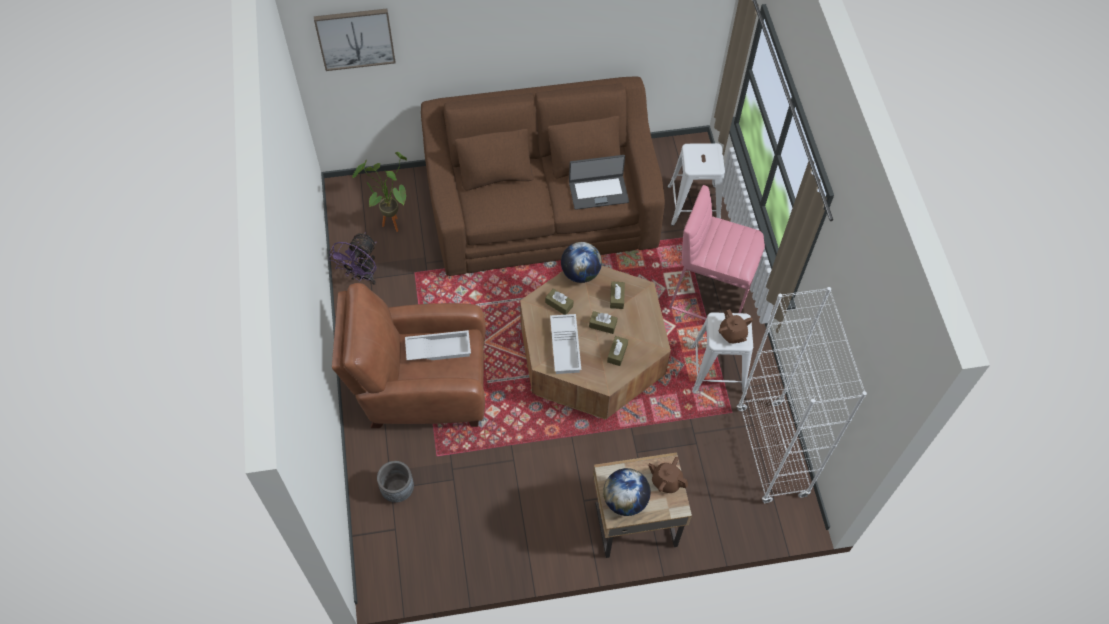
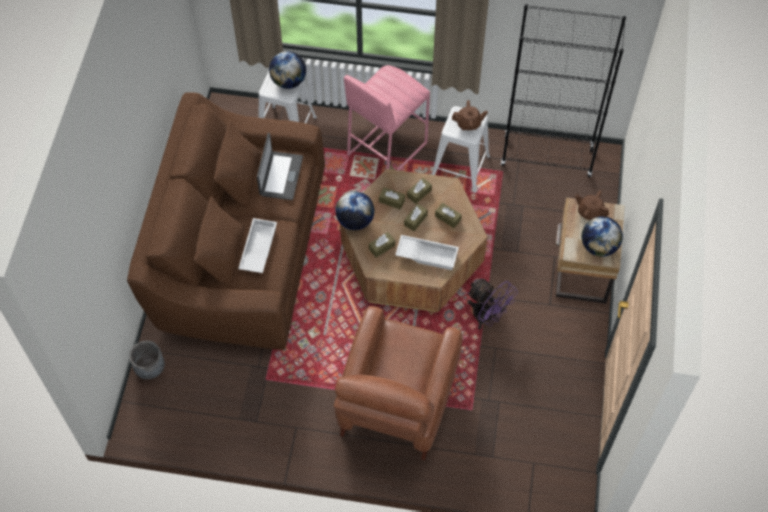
camera: 70 degrees left, 0 degrees up
(355, 38) = (84, 281): picture -> none
(362, 276) = (250, 428): purple fan -> purple fan (487, 317)
(390, 221) = (195, 386): potted plant -> none
(398, 489) = (495, 451): grey planter -> grey planter (150, 368)
(439, 348) = (394, 356): white tray -> white tray (257, 248)
(636, 319) = (419, 193): none -> brown tissue box
(666, 481) = (590, 212): brown teapot -> brown teapot turned 75 degrees clockwise
(709, 163) = (288, 81): none -> globe
(771, 452) = (547, 157): white bookcase -> black bookcase

